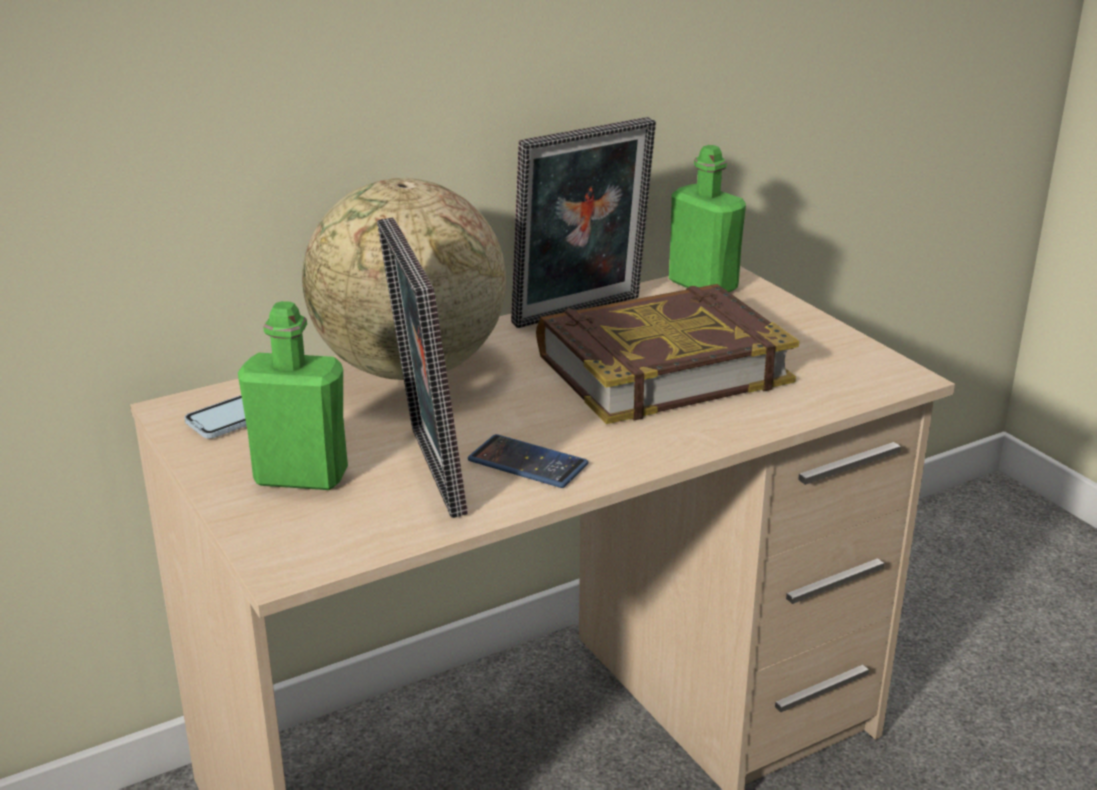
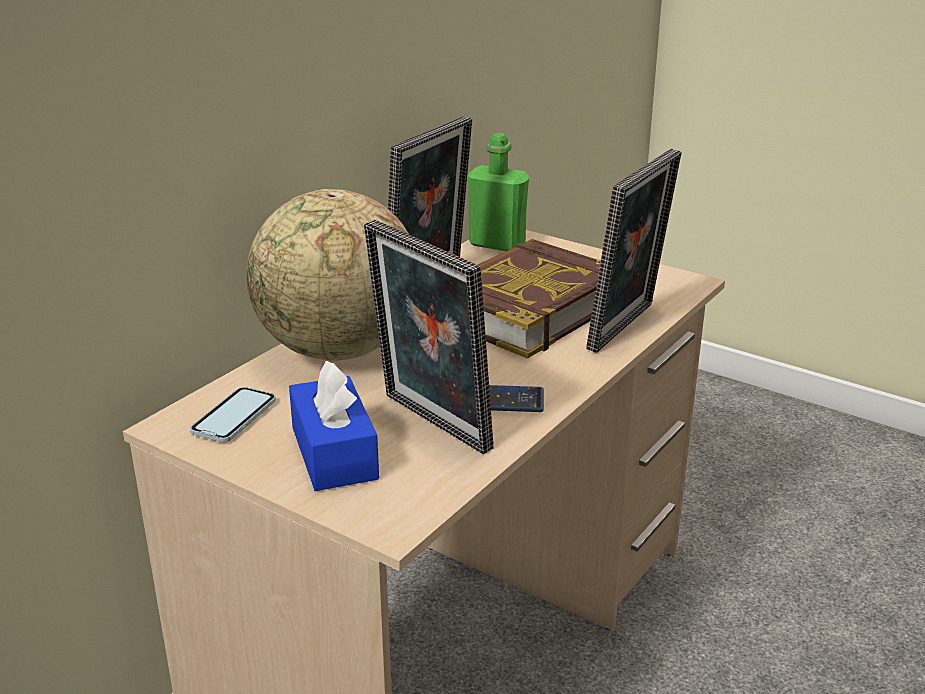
camera: 25 degrees left, 0 degrees up
(301, 476) = (334, 453): green bottle -> blue tissue box
(763, 416) = (627, 328): none -> picture frame

